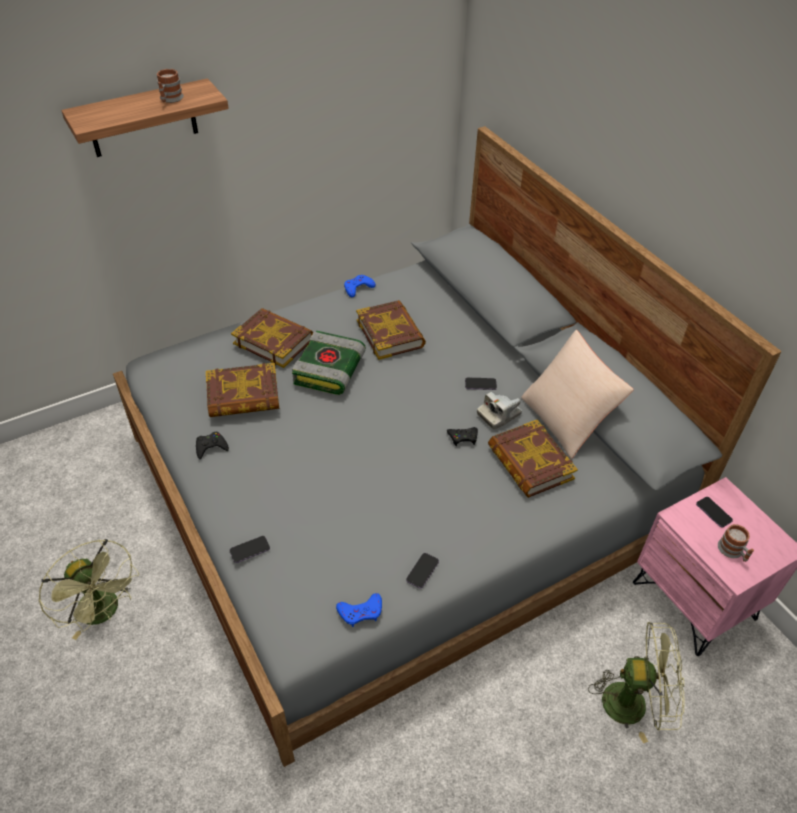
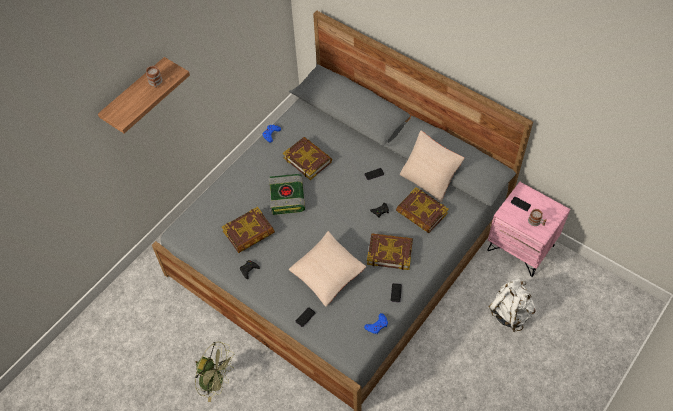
camera: 20 degrees left, 10 degrees up
(274, 341) = (244, 190): book -> book (390, 252)
(326, 497) = (327, 273): none -> beige pillow
(499, 415) = (392, 190): camera -> none
(634, 702) = (510, 312): green fan -> white backpack

